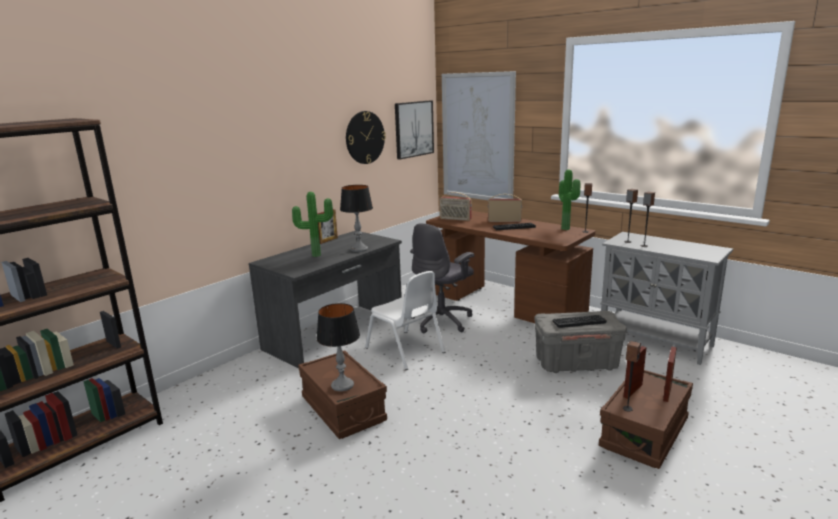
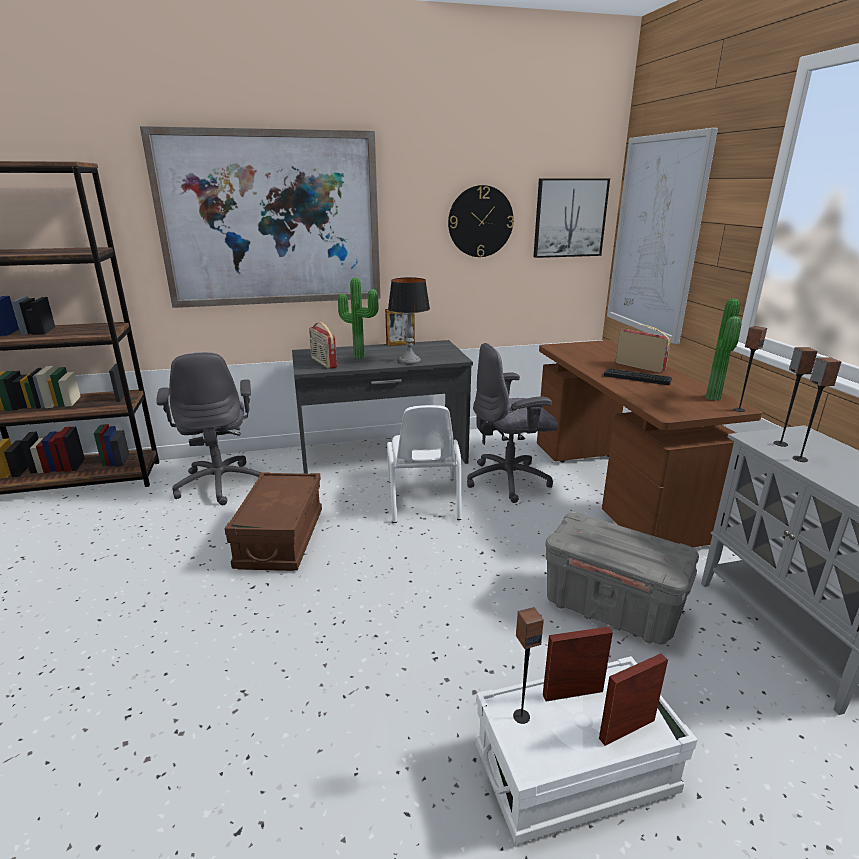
camera: 35 degrees right, 5 degrees up
(225, 153) = (272, 220): none -> picture
(231, 396) = (220, 483): none -> grey office chair
(342, 385) = (261, 510): table lamp -> none
(455, 219) = (577, 350): radio -> radio (323, 363)
(578, 321) = (616, 546): keyboard -> none
(644, 433) = (574, 771): brown storage box -> white storage box

